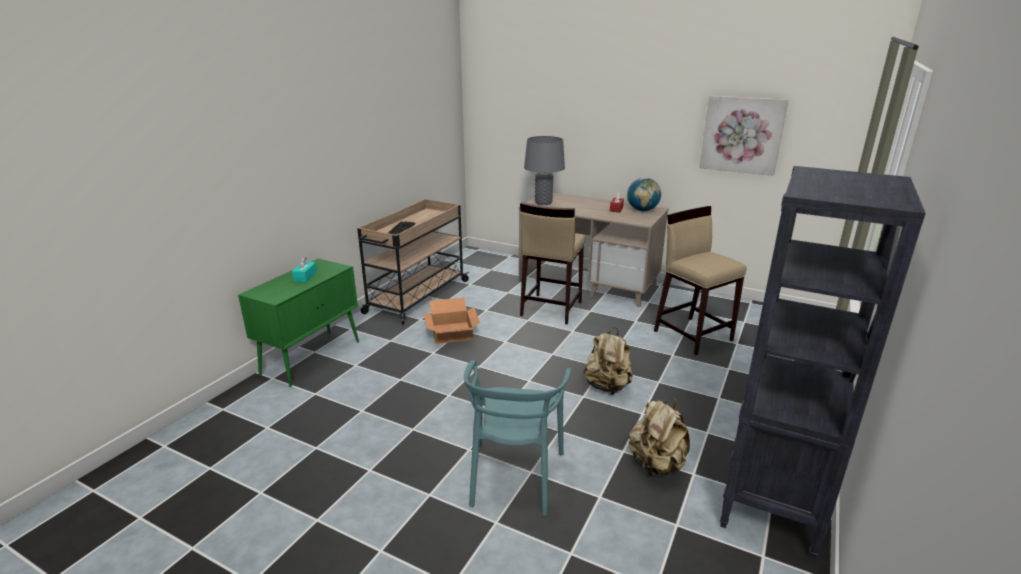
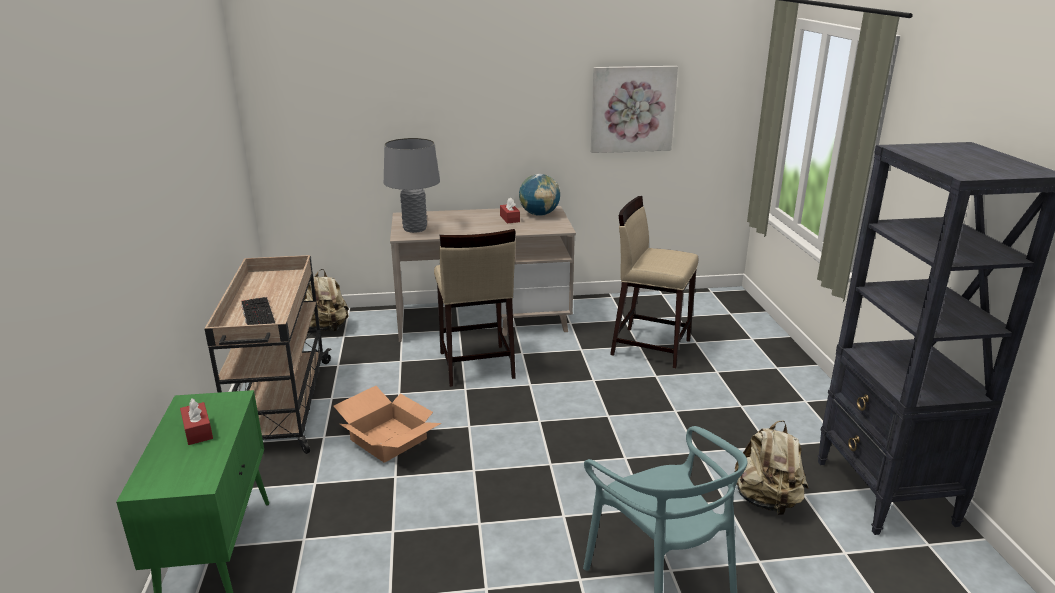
camera: 35 degrees left, 0 degrees up
(305, 276) = (198, 431): turquoise tissue box -> red tissue box
(607, 386) = (635, 436): beige backpack -> beige backpack (326, 328)

